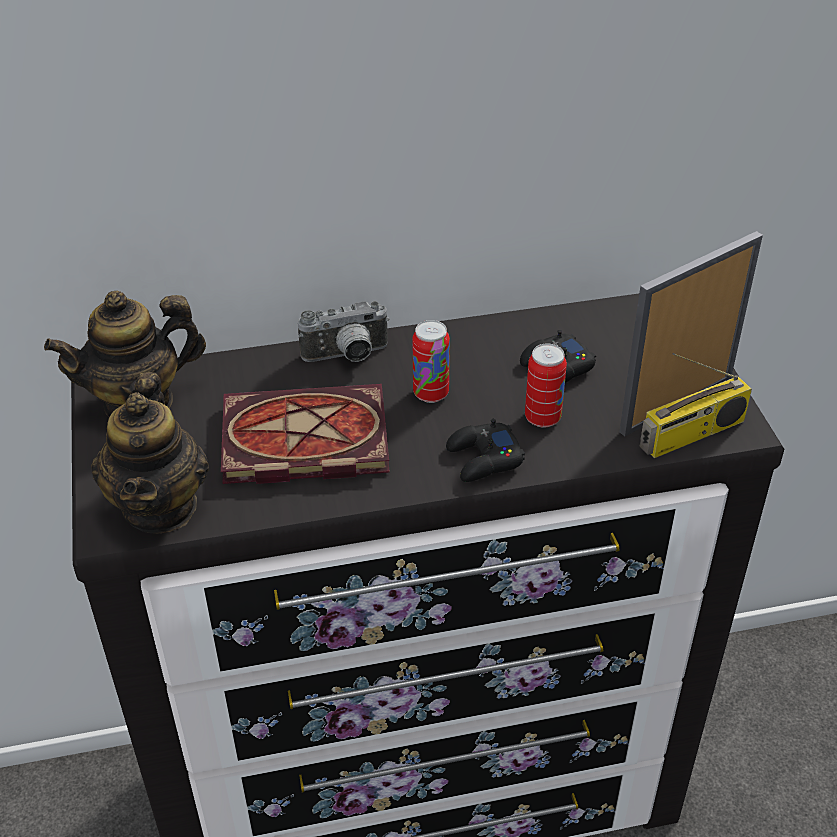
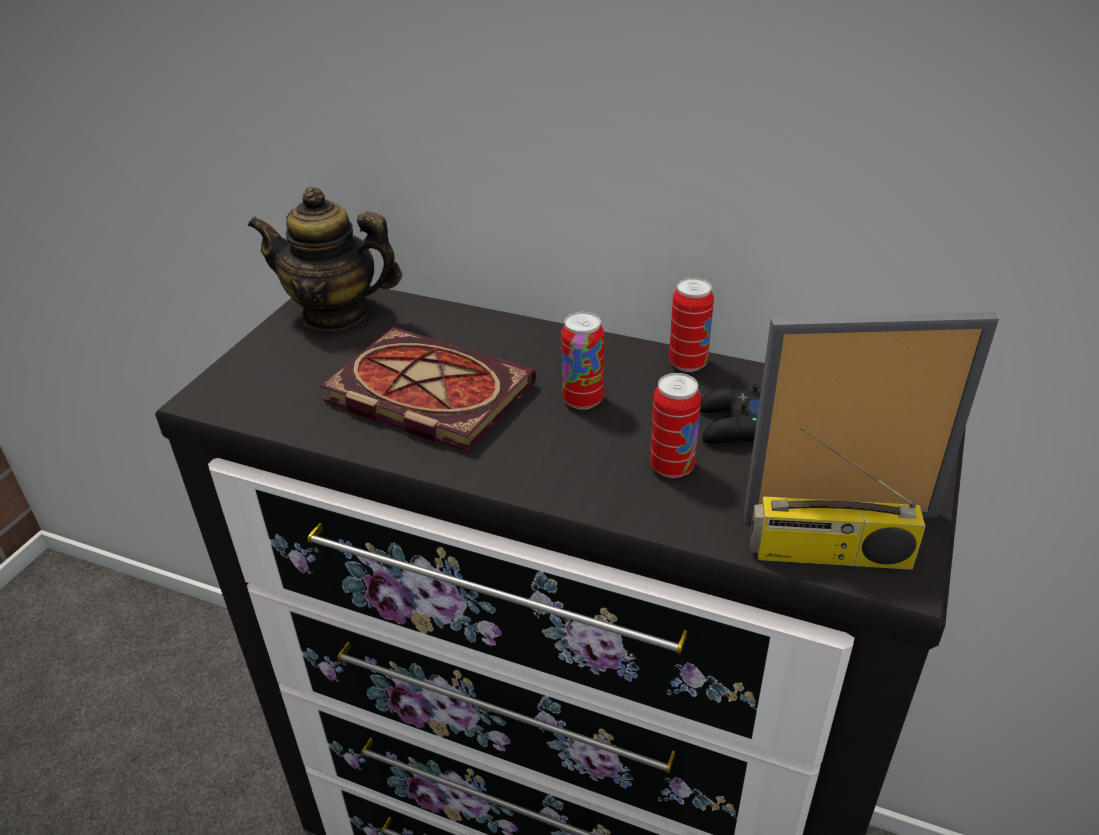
camera: 35 degrees right, 5 degrees down
(160, 506) = (259, 397): teapot -> none
(347, 357) = (540, 341): camera -> none
(478, 330) = (688, 363): none -> can
(484, 459) = (571, 479): black game controller -> none

